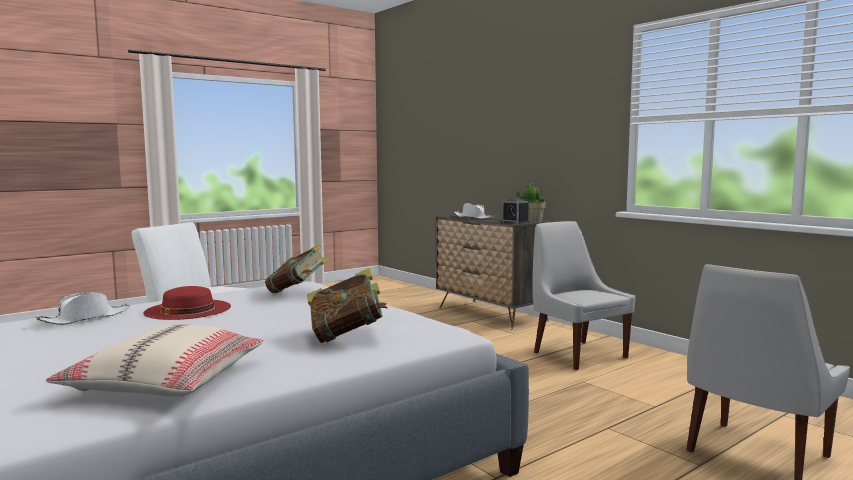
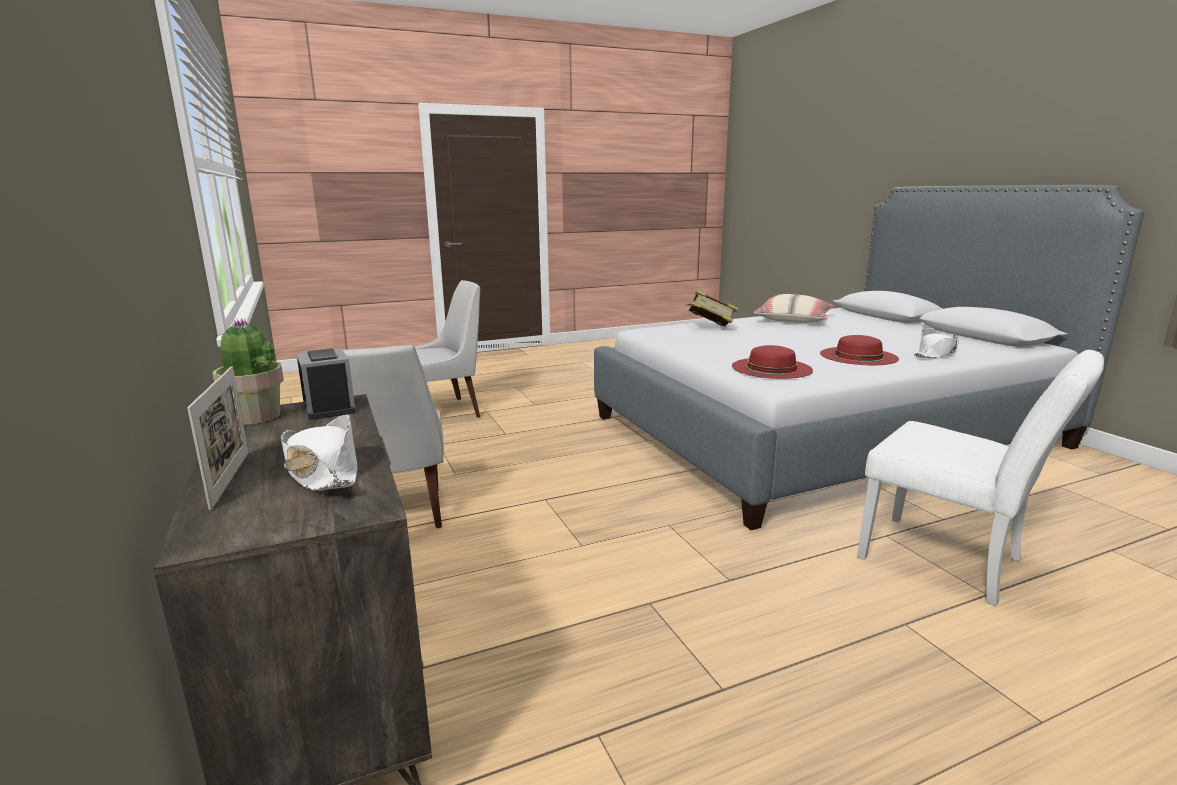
camera: 165 degrees left, 10 degrees up
(298, 292) = (771, 368): book -> red hat
(495, 216) = (230, 478): none -> picture frame

